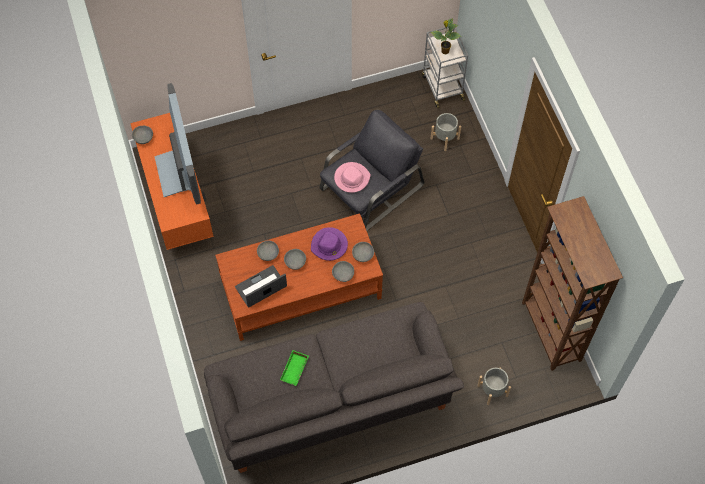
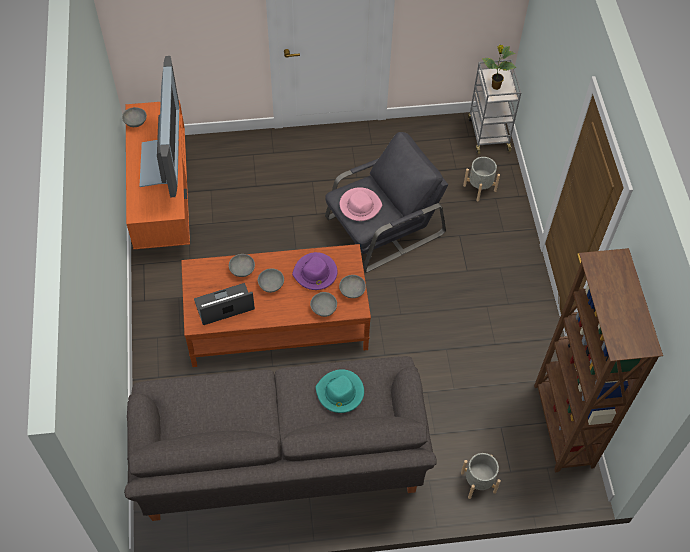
camera: 10 degrees right, 5 degrees down
(295, 370) = (238, 407): green tray -> none
(373, 343) = (340, 393): none -> turquoise hat

